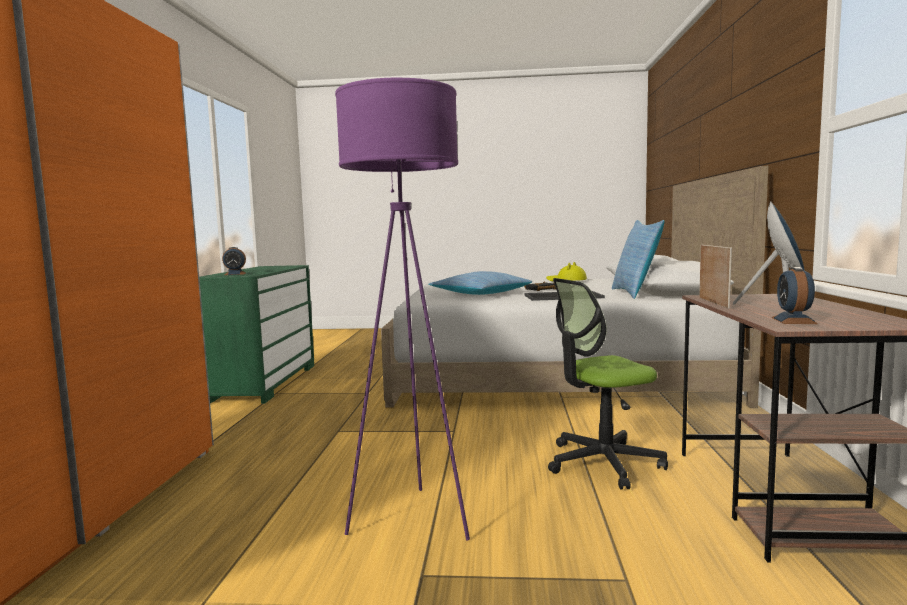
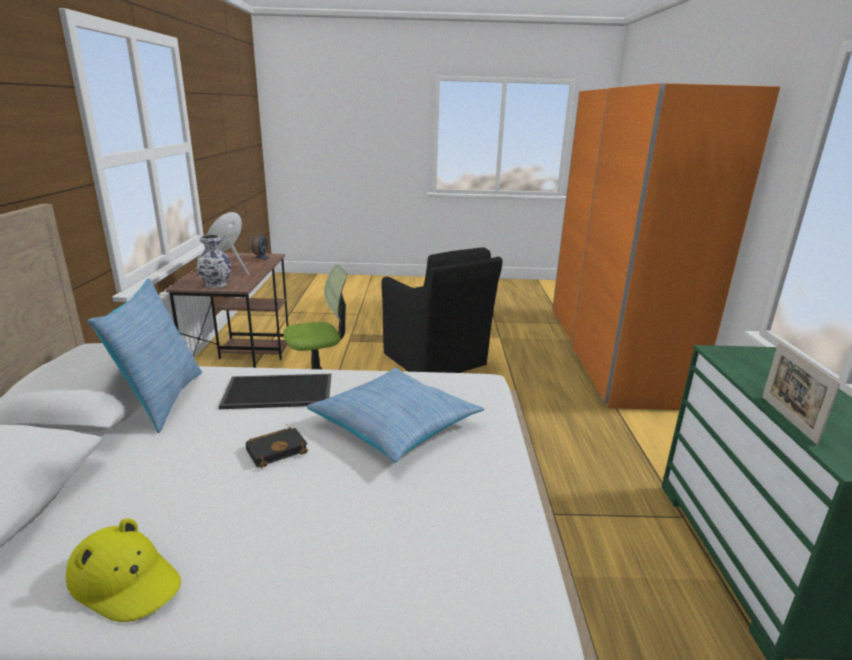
camera: 175 degrees right, 15 degrees up
(235, 274) = (761, 361): alarm clock -> none
(413, 520) = (436, 361): purple floor lamp -> black armchair
(713, 303) = (255, 277): picture frame -> picture frame (787, 419)
(747, 297) = (216, 284): none -> vase

